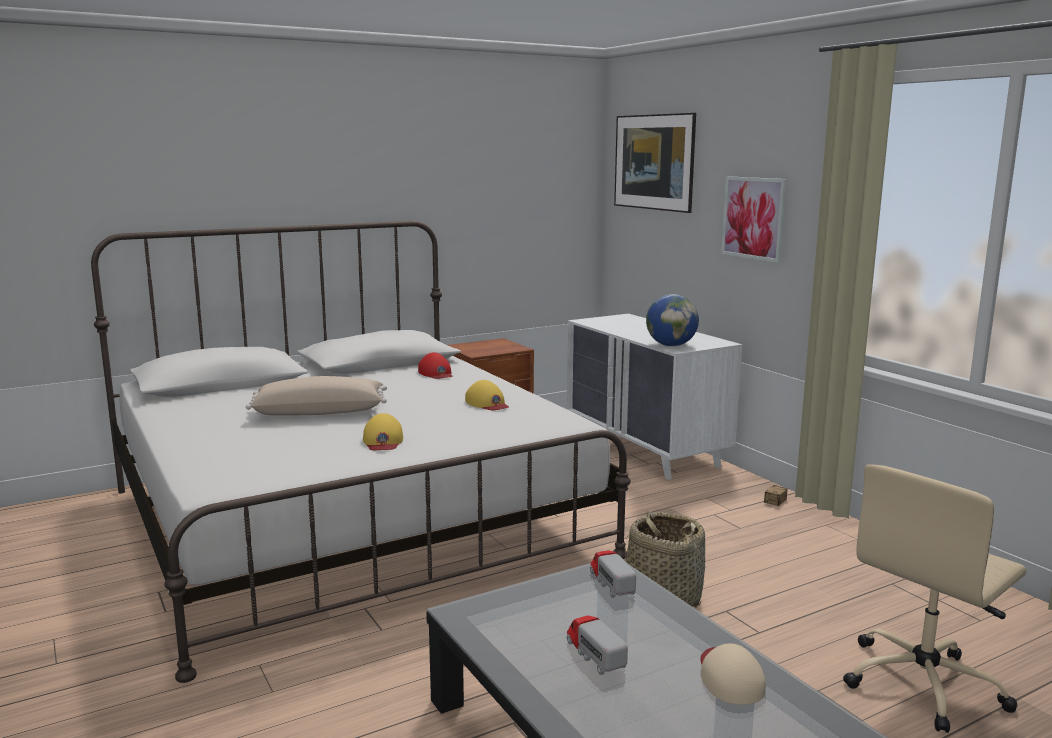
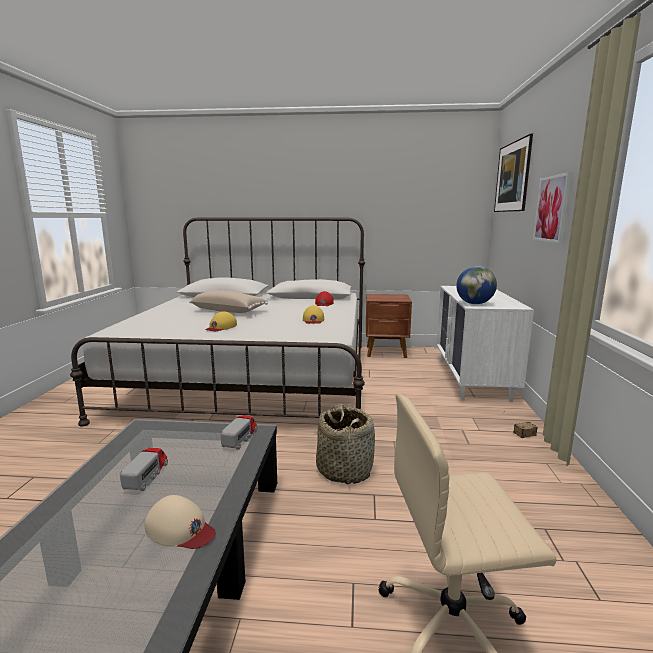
camera: 35 degrees right, 0 degrees up
(729, 678) = (180, 529): beige cap -> beige cap turned 90 degrees clockwise

